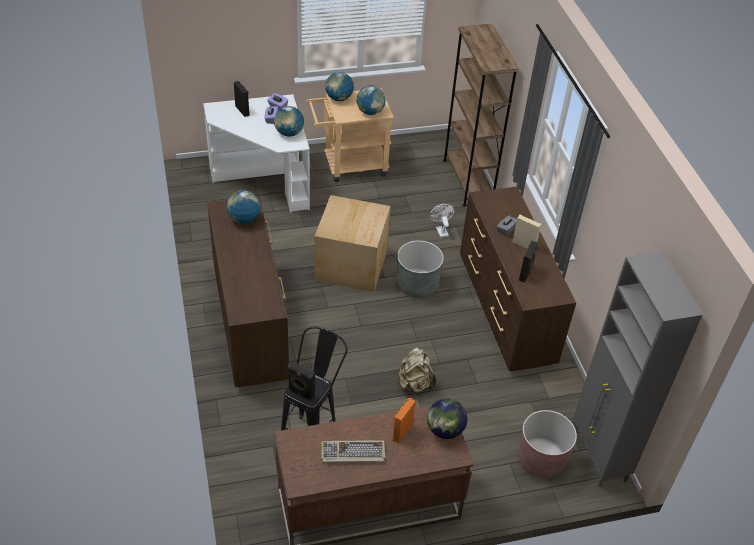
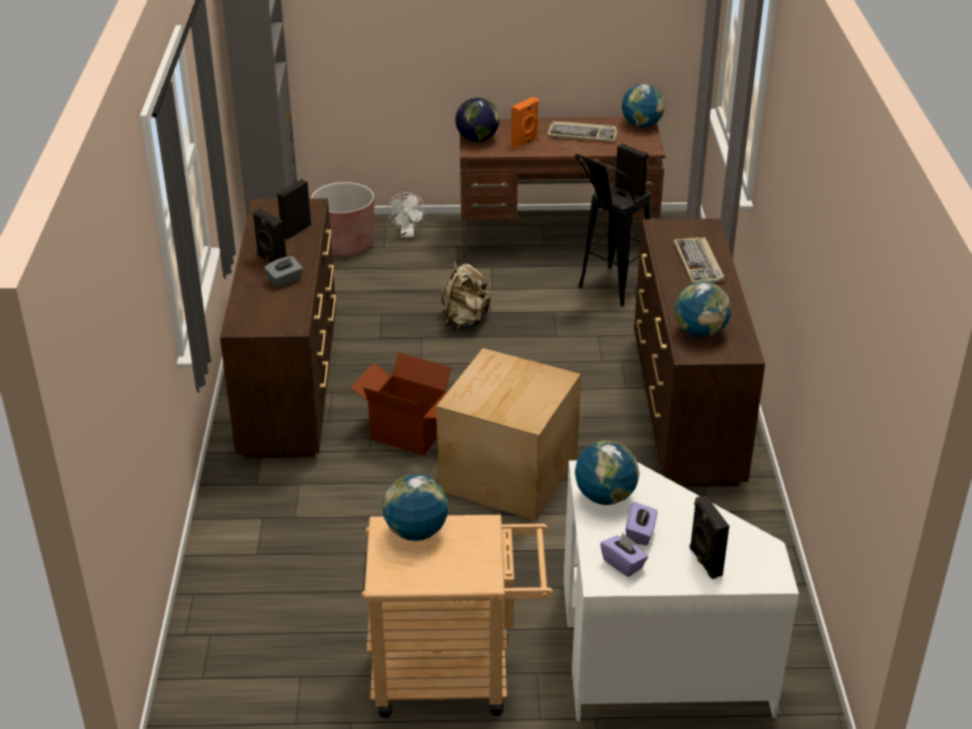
camera: 165 degrees left, 10 degrees down
(245, 276) = (698, 263): none -> keyboard
(339, 98) = (476, 575): globe -> globe (642, 125)
(417, 285) = (409, 432): grey planter -> cardboard box
(441, 230) = (325, 513): white fan -> white fan (407, 234)
(468, 181) = (215, 607): brown bookcase -> none
(524, 244) = (271, 261): beige speaker -> black speaker

